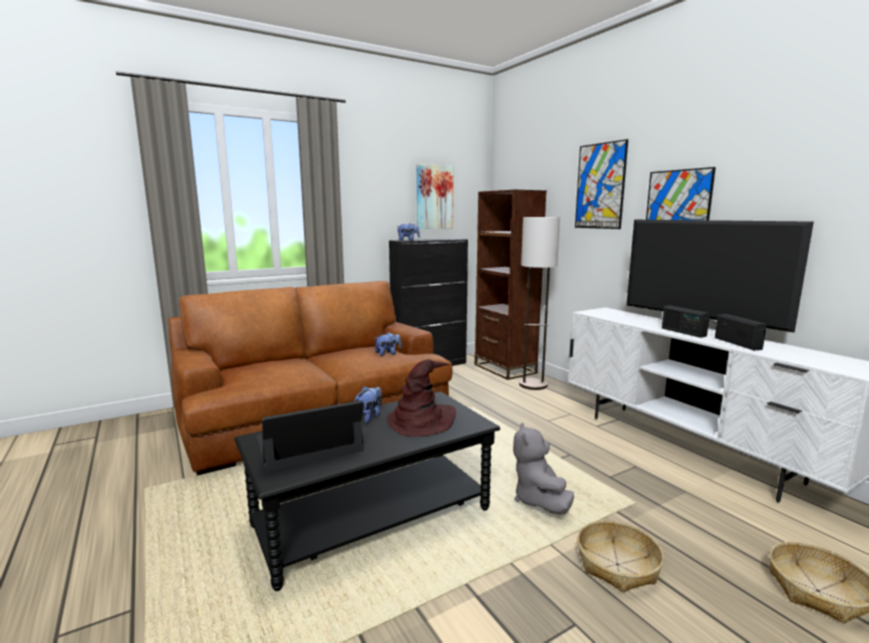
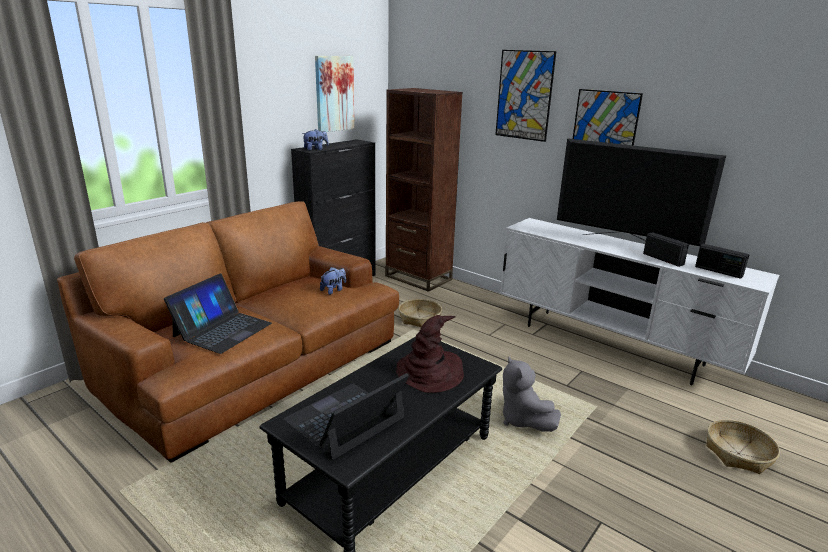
camera: 20 degrees left, 10 degrees up
(271, 369) = (222, 329): none -> laptop
(368, 417) = (377, 376): plush toy -> none
(533, 385) = (455, 294): floor lamp -> none
(617, 565) = (607, 465): basket -> basket (420, 318)
(683, 332) = (615, 248): radio -> radio (718, 271)

